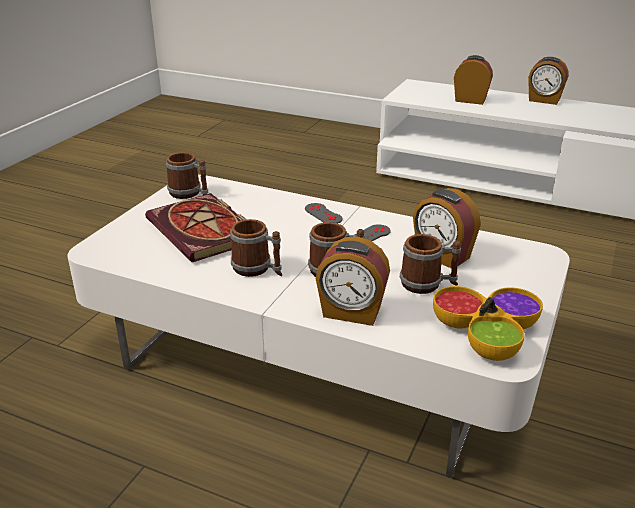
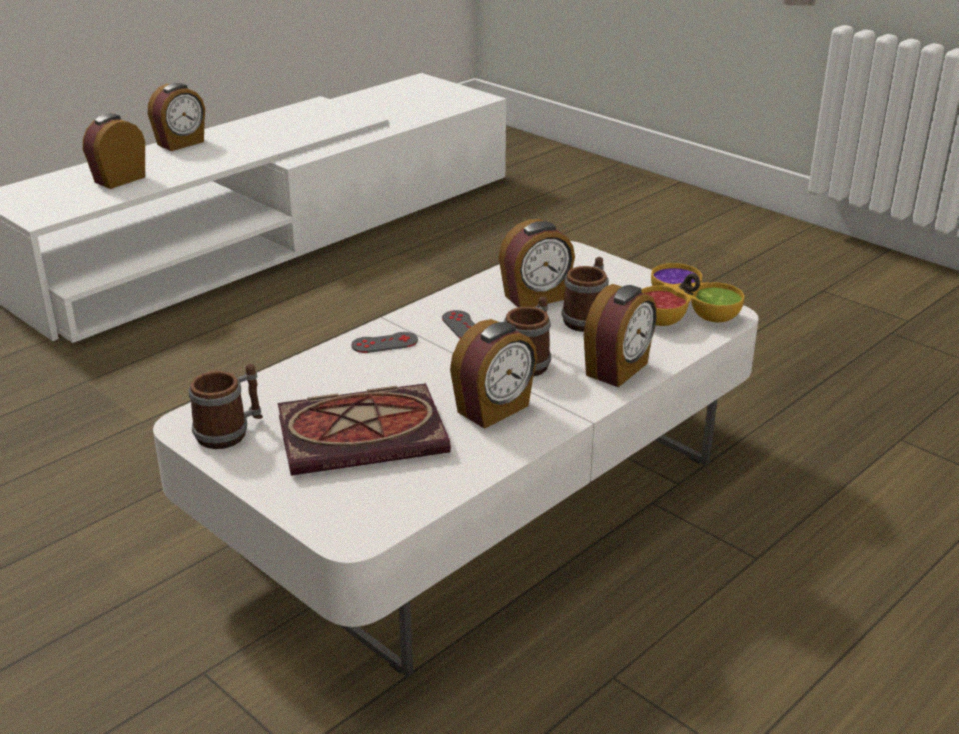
camera: 70 degrees left, 0 degrees up
(257, 269) = (494, 410): mug -> alarm clock

